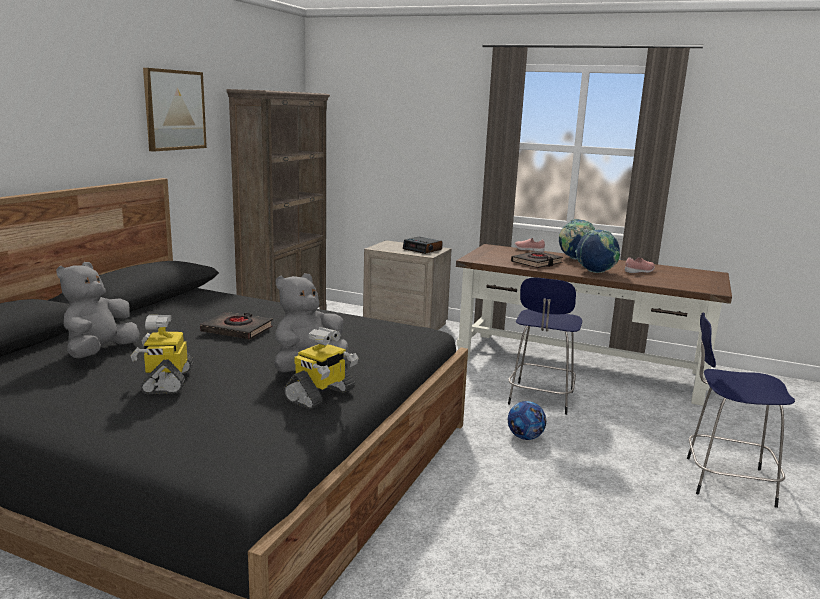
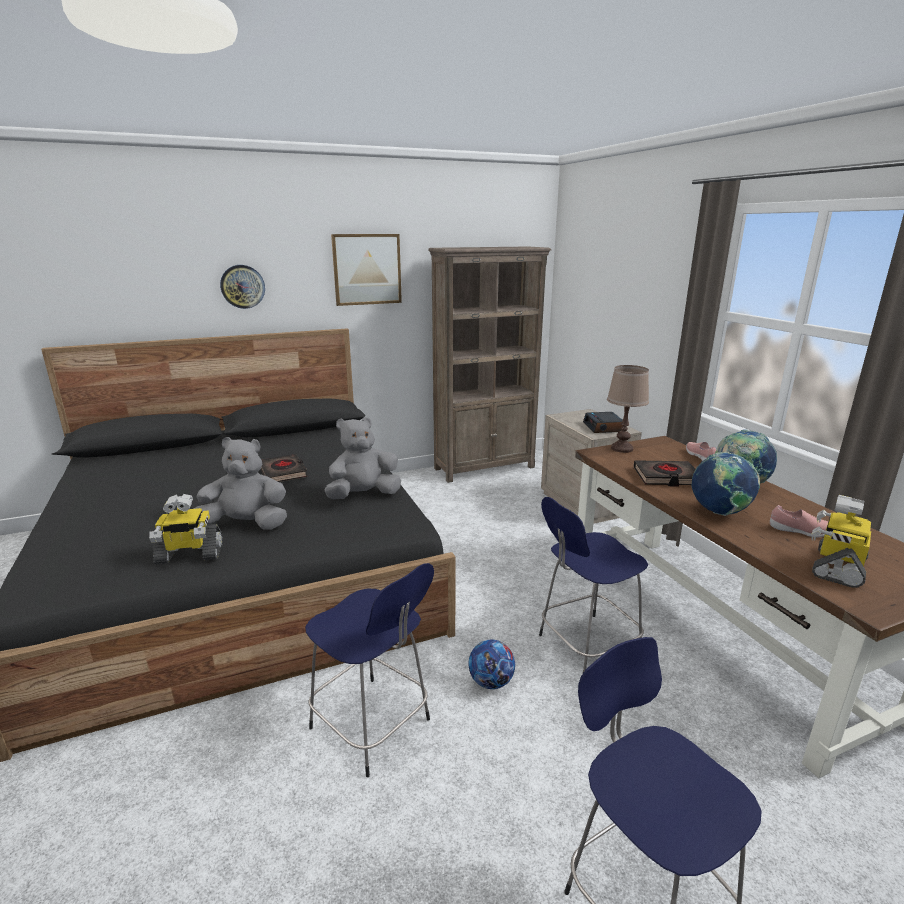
camera: 45 degrees right, 5 degrees up
(57, 127) = (242, 286): none -> wall clock
(100, 352) = (184, 465): grey plush toy -> grey plush toy (363, 495)
(167, 381) = (151, 502): toy robot -> toy robot (836, 567)
(479, 254) = (621, 448): none -> brown table lamp
(504, 490) = (373, 726): none -> blue stool

